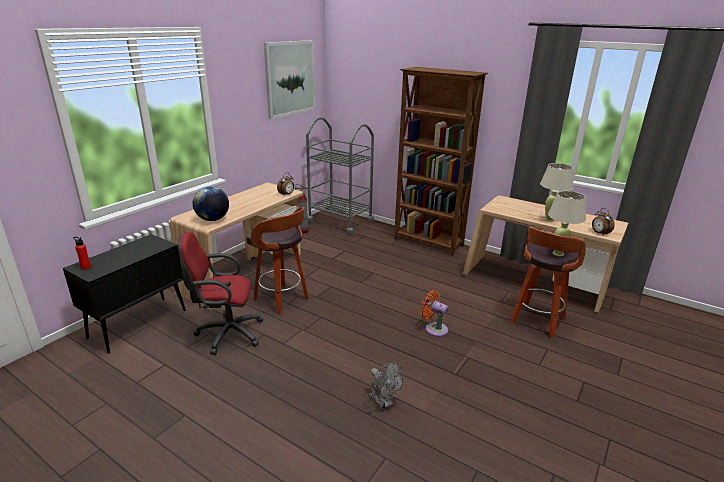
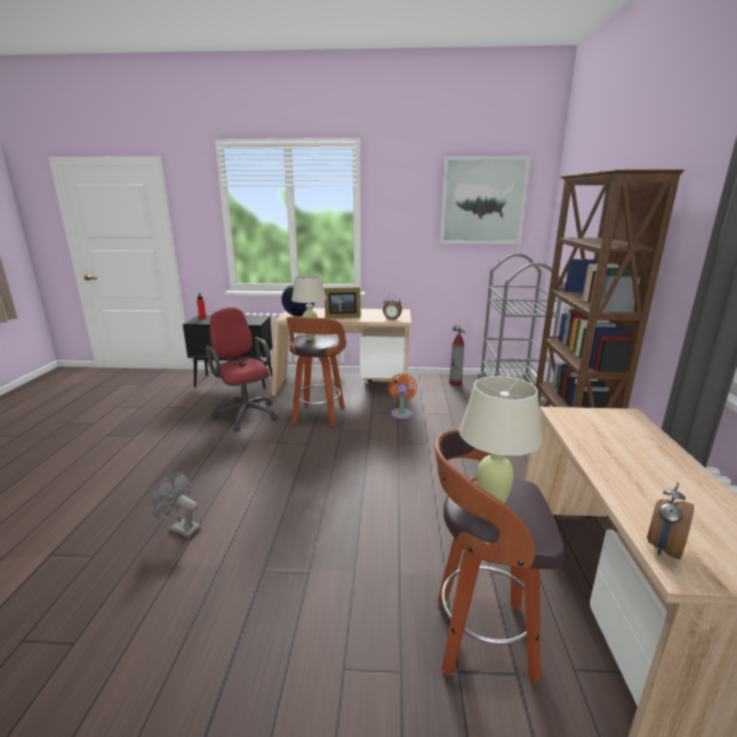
camera: 60 degrees right, 5 degrees down
(247, 206) = (341, 317): none -> picture frame
(383, 403) = (181, 528): grey fan -> grey fan turned 90 degrees clockwise
(434, 328) = (351, 524): orange fan -> orange fan (401, 413)
(549, 219) = (618, 470): beige table lamp -> beige table lamp (310, 338)

